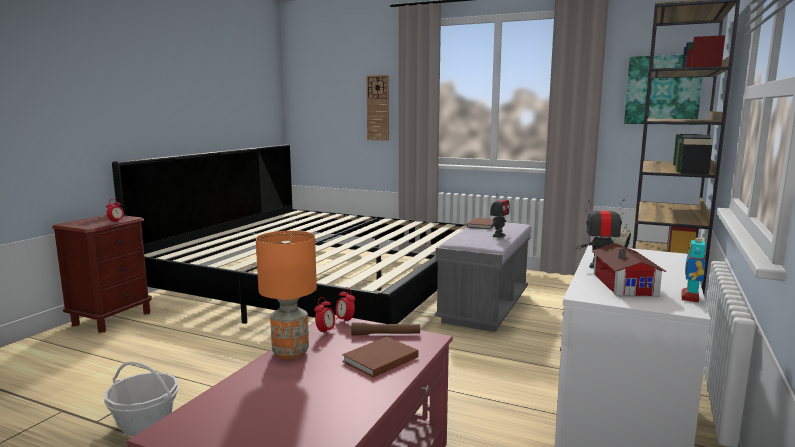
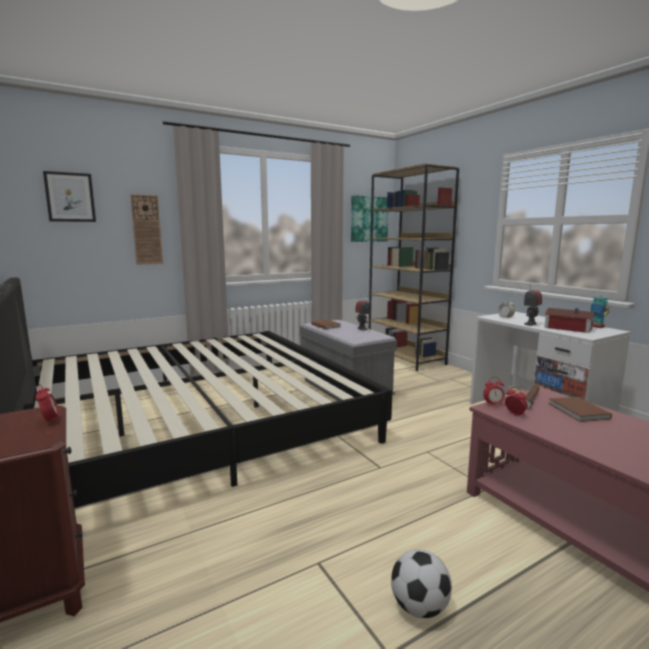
camera: 55 degrees left, 0 degrees up
(145, 423) = (419, 607): basket -> football
(290, 353) = (558, 433): orange table lamp -> none
(326, 81) = (70, 197): none -> picture

